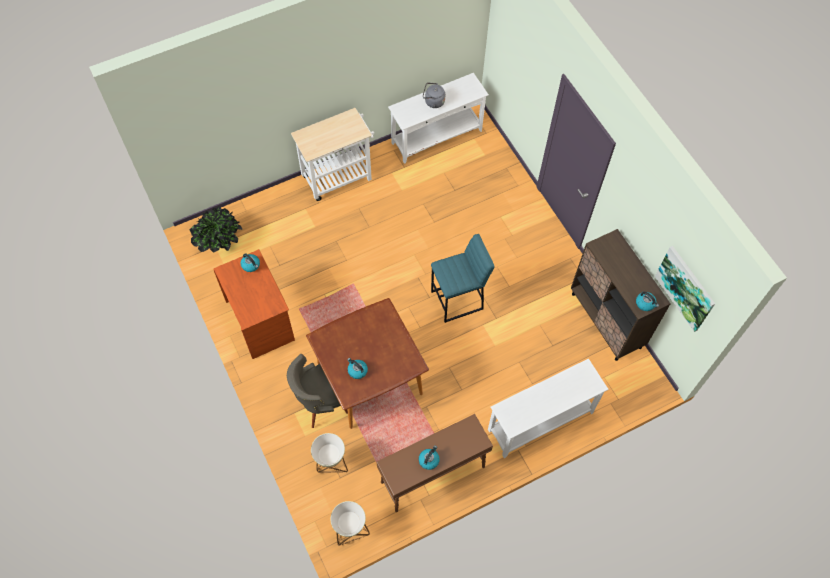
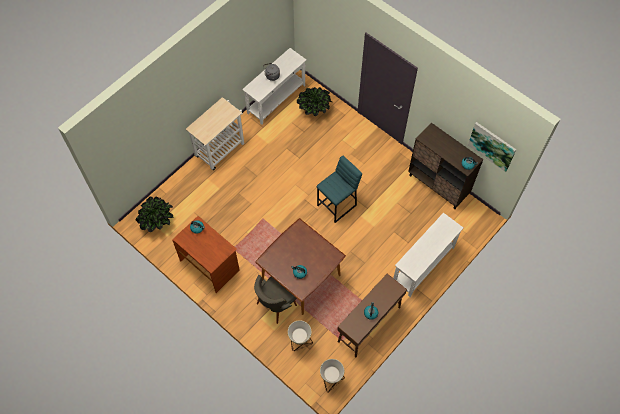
camera: 20 degrees left, 0 degrees up
(479, 167) = (314, 110): none -> potted plant

